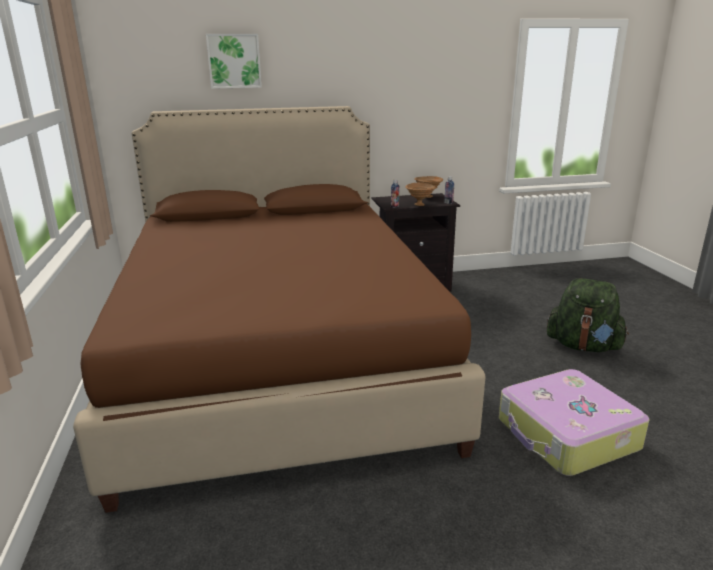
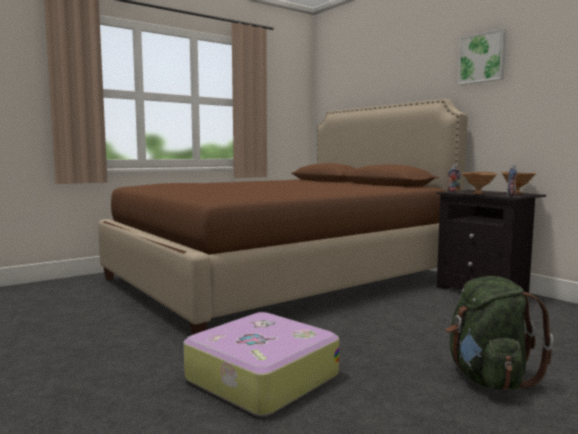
camera: 65 degrees right, 15 degrees down
(234, 61) = (379, 72): picture -> picture (482, 58)

